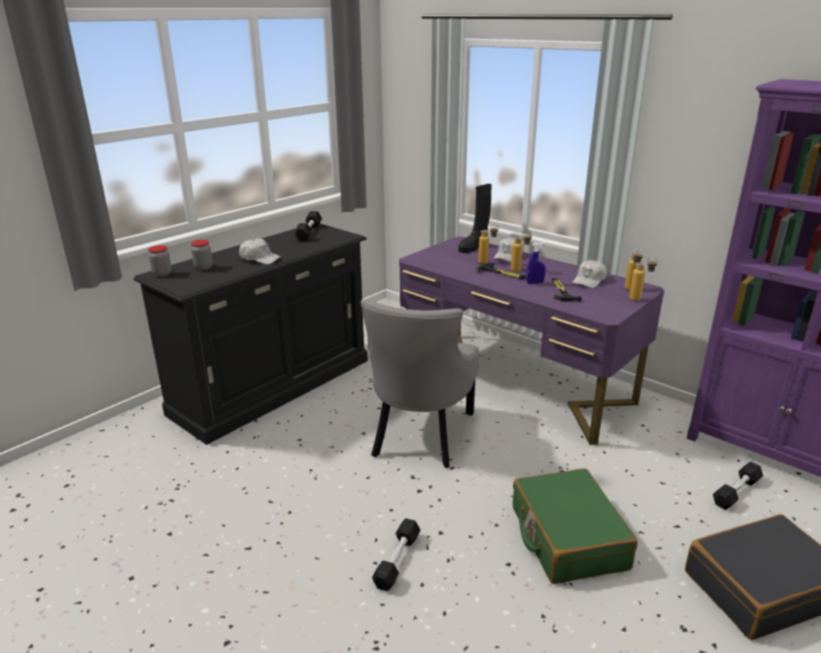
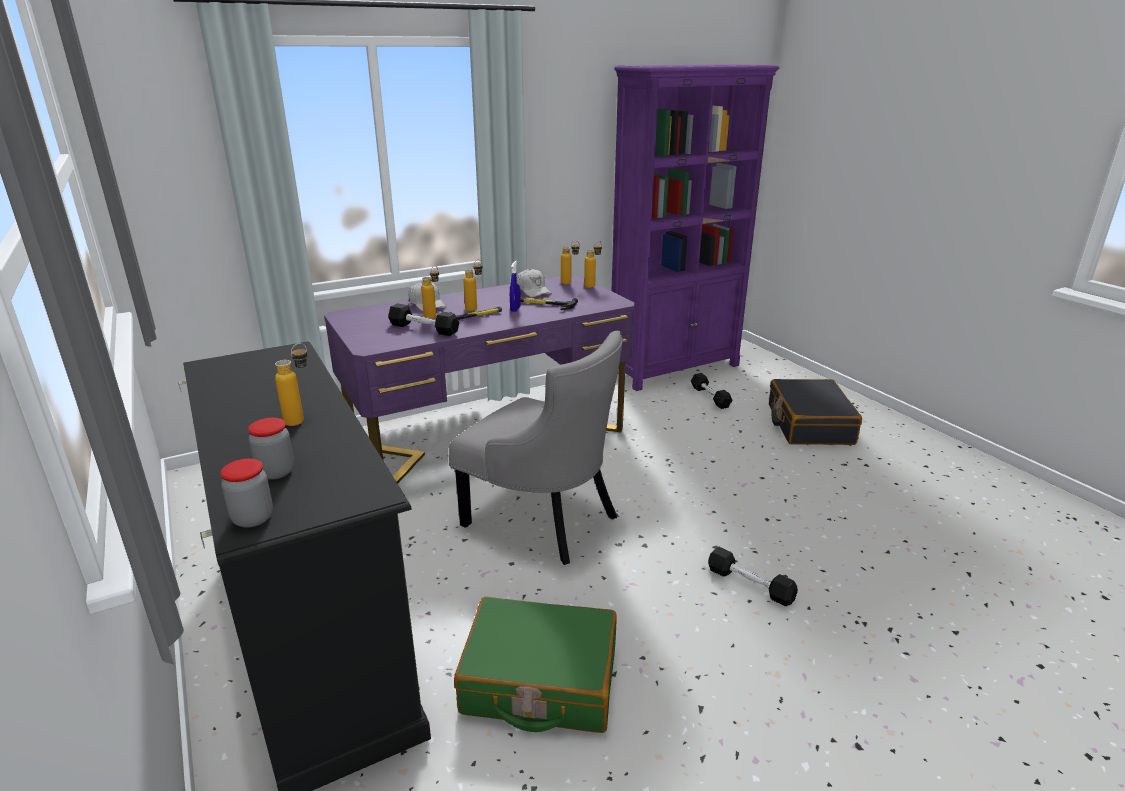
camera: 70 degrees left, 0 degrees up
(260, 258) = (301, 419): white cap -> bottle
(309, 232) = (229, 372): black dumbbell -> black dumbbell (423, 328)
(474, 247) = (375, 313): black boot -> none
(567, 537) = (740, 480): green suitcase -> green suitcase (540, 681)

